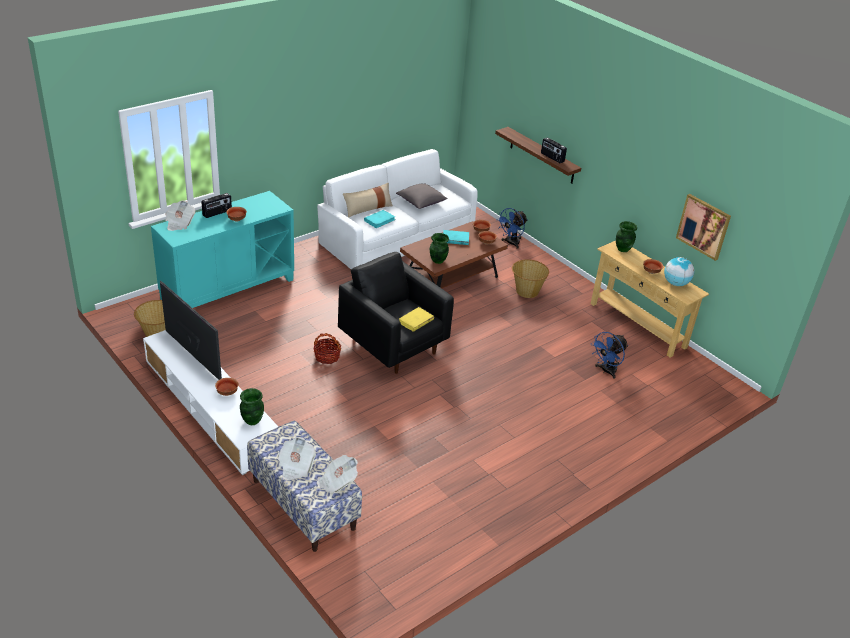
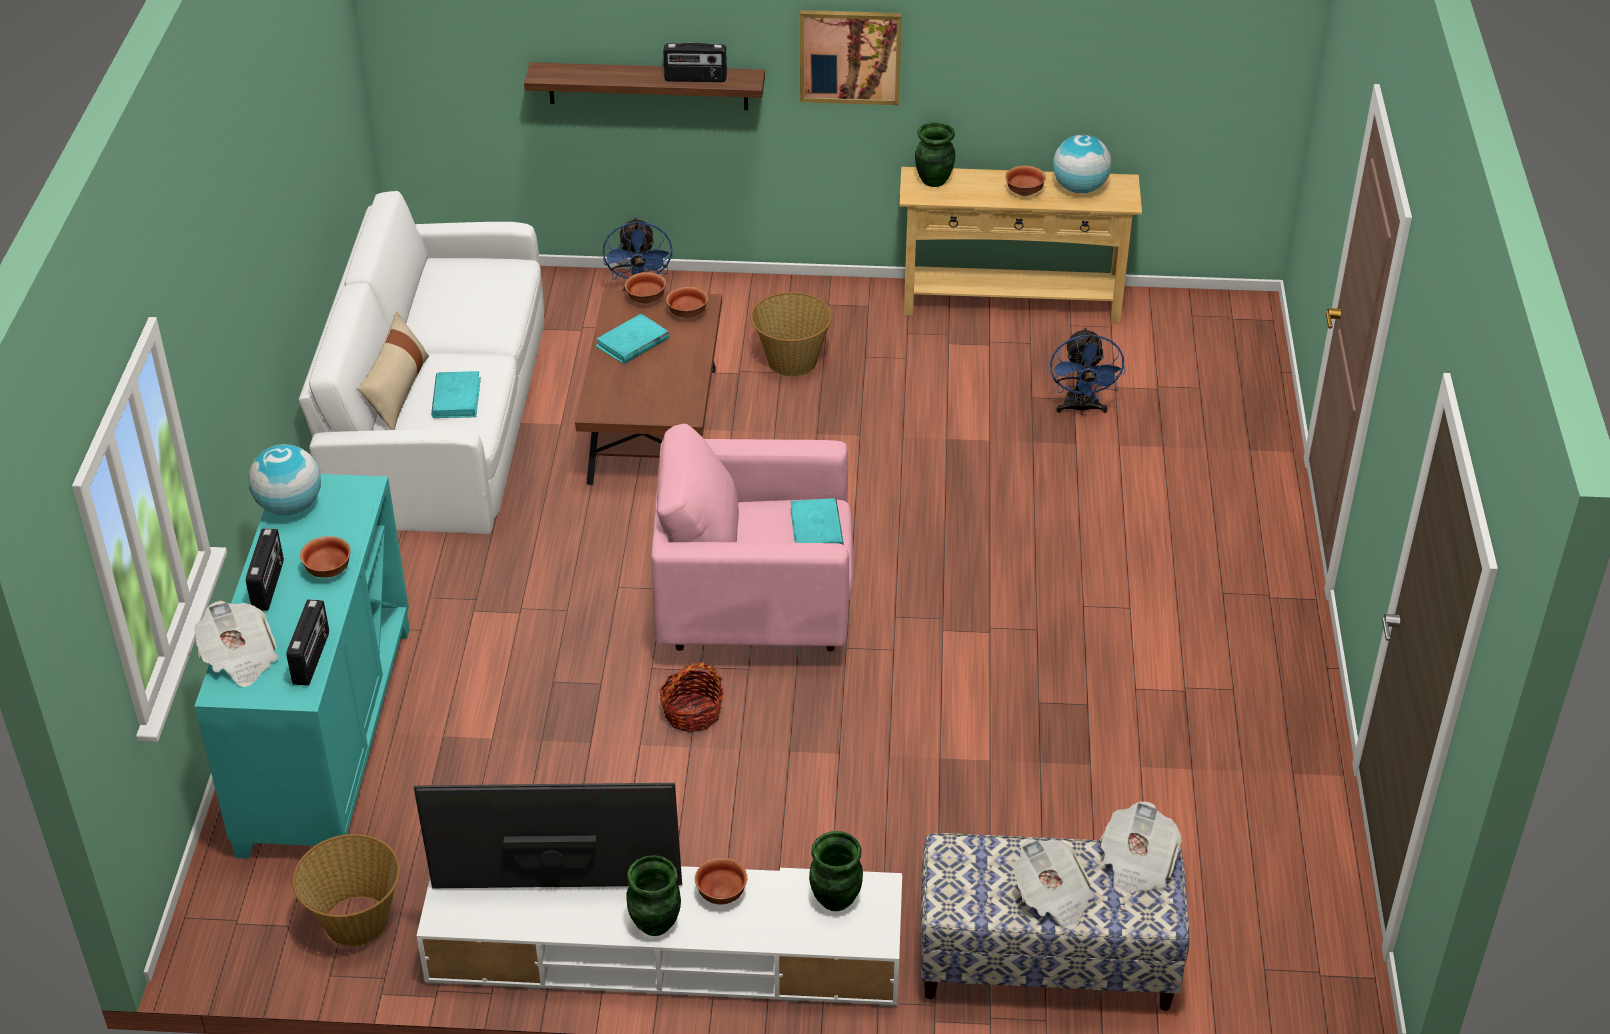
camera: 45 degrees left, 5 degrees up
(194, 235) = (312, 658): none -> radio
(257, 200) = (290, 506): none -> globe
(393, 345) = (755, 609): black armchair -> pink armchair
(415, 321) = (816, 529): yellow book -> turquoise book
(421, 203) = (466, 315): grey pillow -> none
(438, 260) = (670, 401): green vase -> green vase (655, 924)
(703, 226) = (1094, 62): picture -> picture (850, 56)

